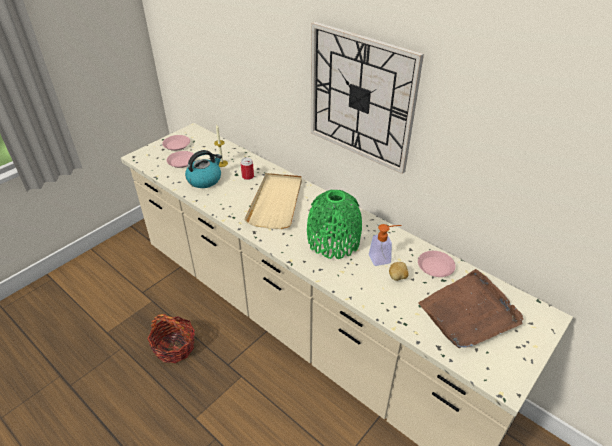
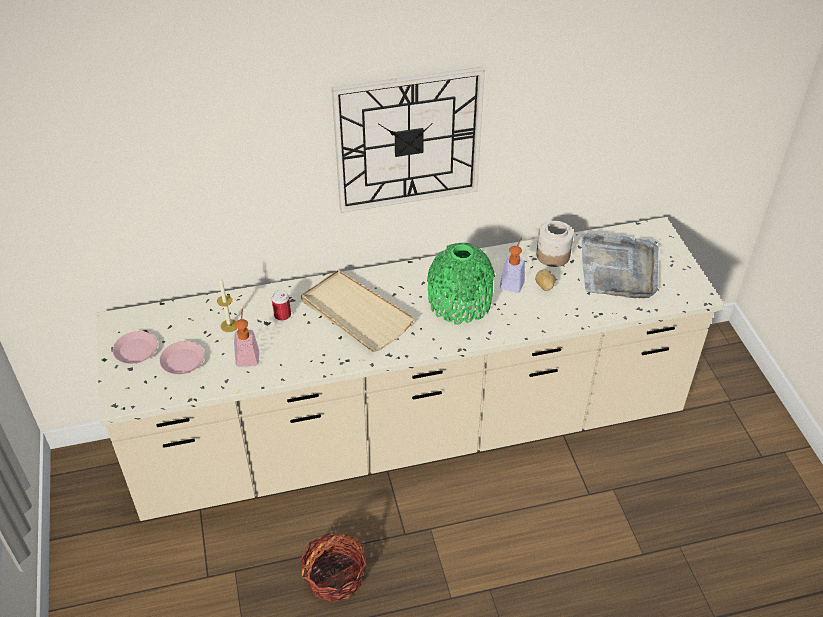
camera: 55 degrees left, 5 degrees up
(205, 179) = (247, 355): kettle -> soap dispenser
(435, 267) = (552, 256): pink plate -> jar
(469, 312) = (618, 269): brown tray -> grey tray

